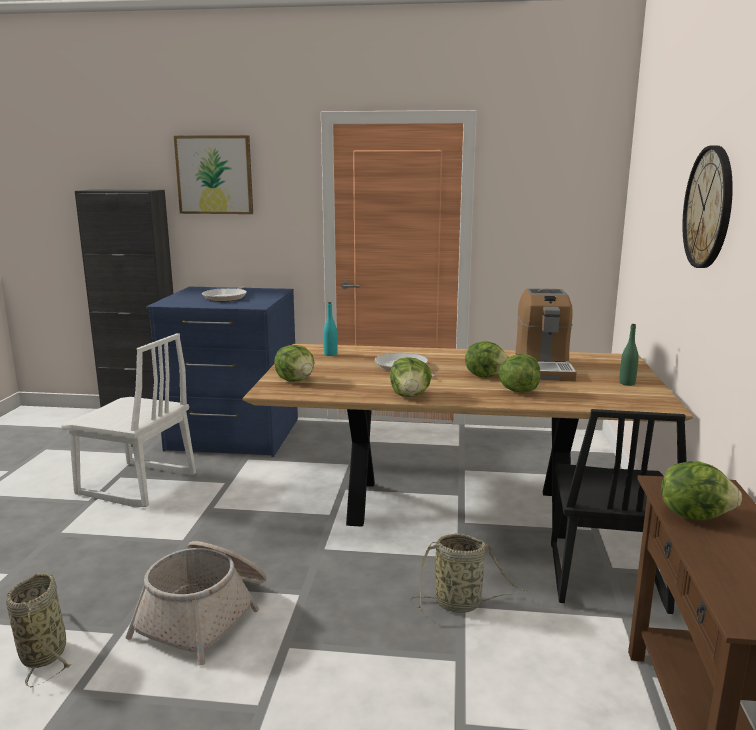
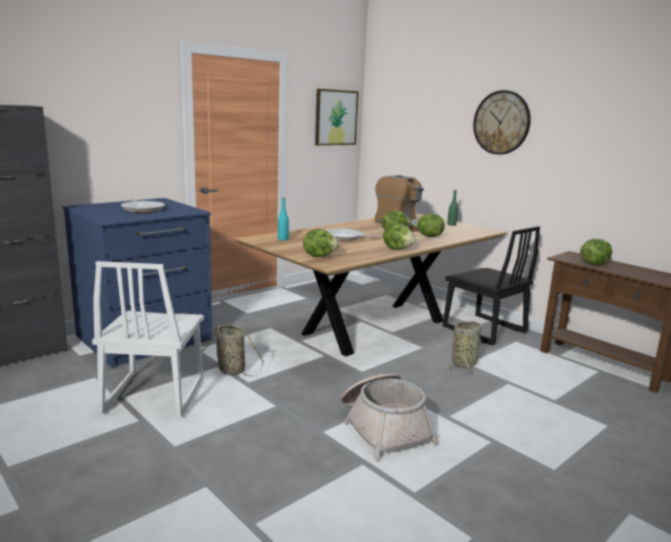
camera: 50 degrees left, 0 degrees up
(44, 652) = (351, 496): basket -> basket (229, 370)
(136, 485) = (153, 395): white chair -> white chair turned 120 degrees clockwise
(214, 175) = (84, 92): picture -> picture (335, 117)

